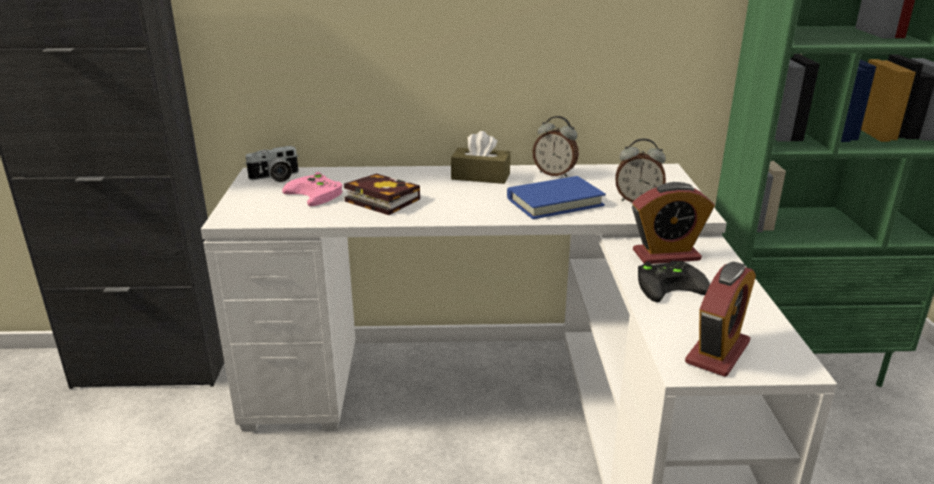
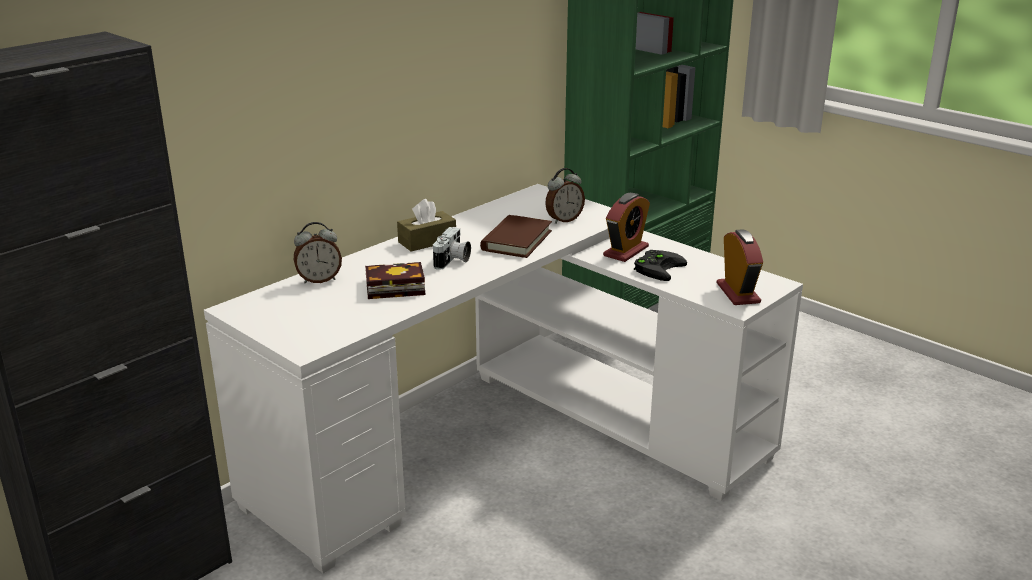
camera: 45 degrees left, 0 degrees up
(275, 178) = (260, 305): camera -> camera (453, 261)
(317, 194) = (331, 302): pink game controller -> none
(554, 173) = (474, 220): alarm clock -> alarm clock (319, 280)
(555, 202) = (516, 240): blue book -> brown book

